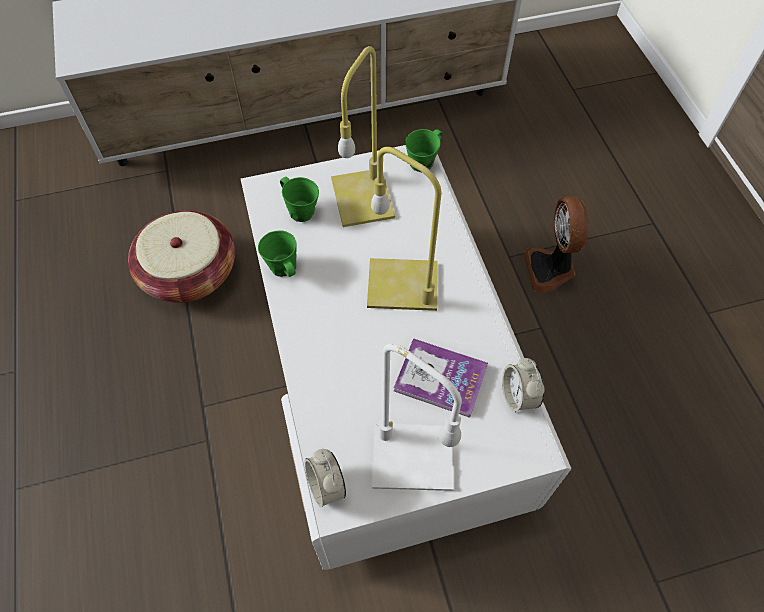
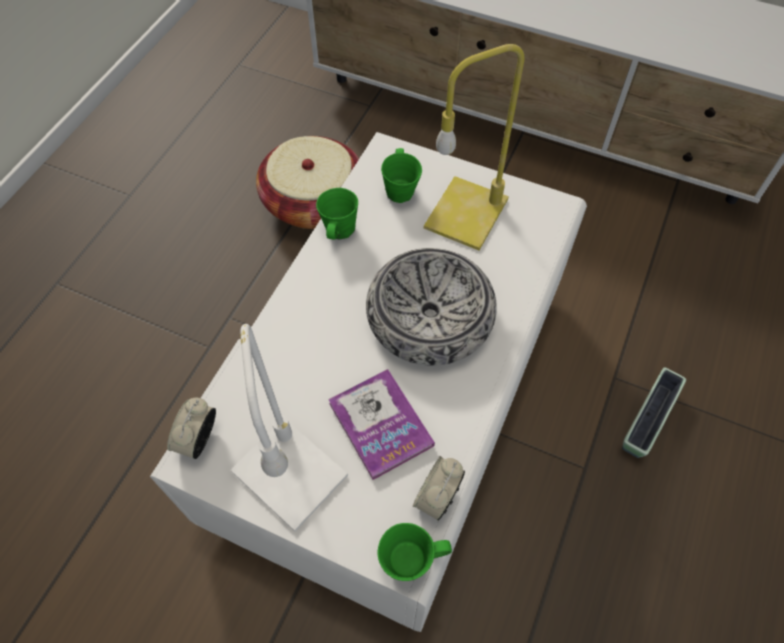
camera: 40 degrees right, 0 degrees up
(405, 284) = (430, 316): yellow table lamp -> bowl
(423, 162) = (556, 216): green mug -> green mug (410, 561)
(550, 269) = (648, 419): fan -> planter

